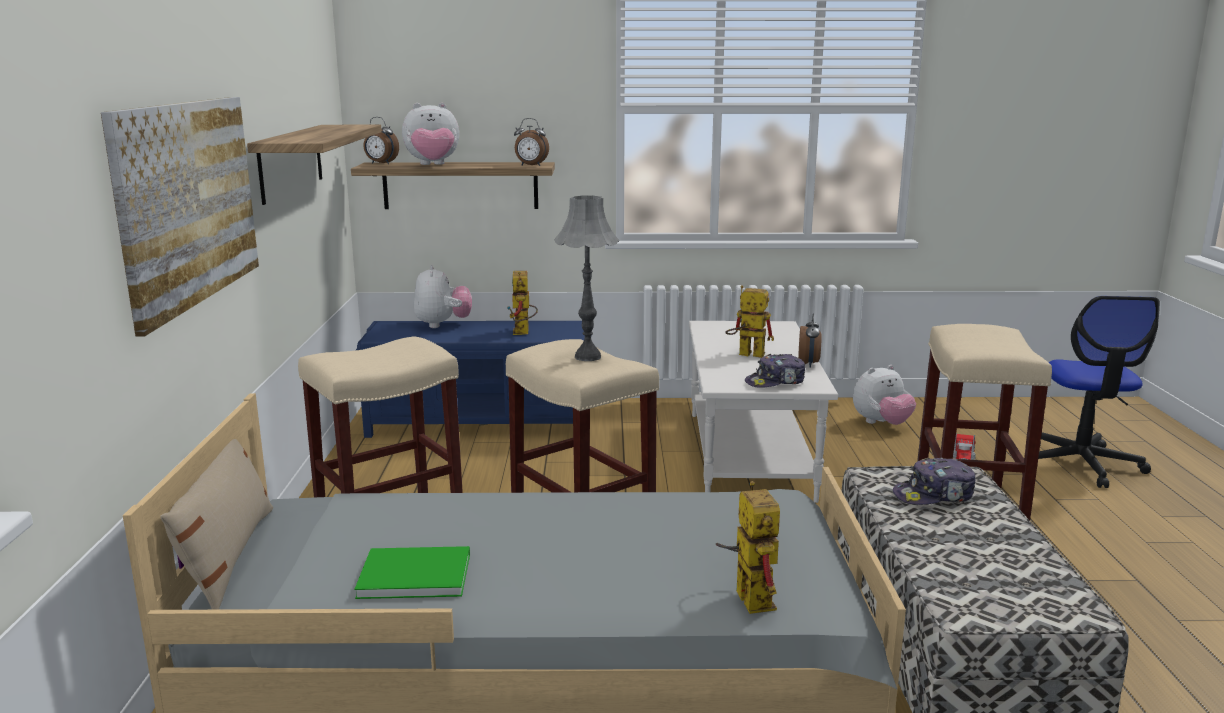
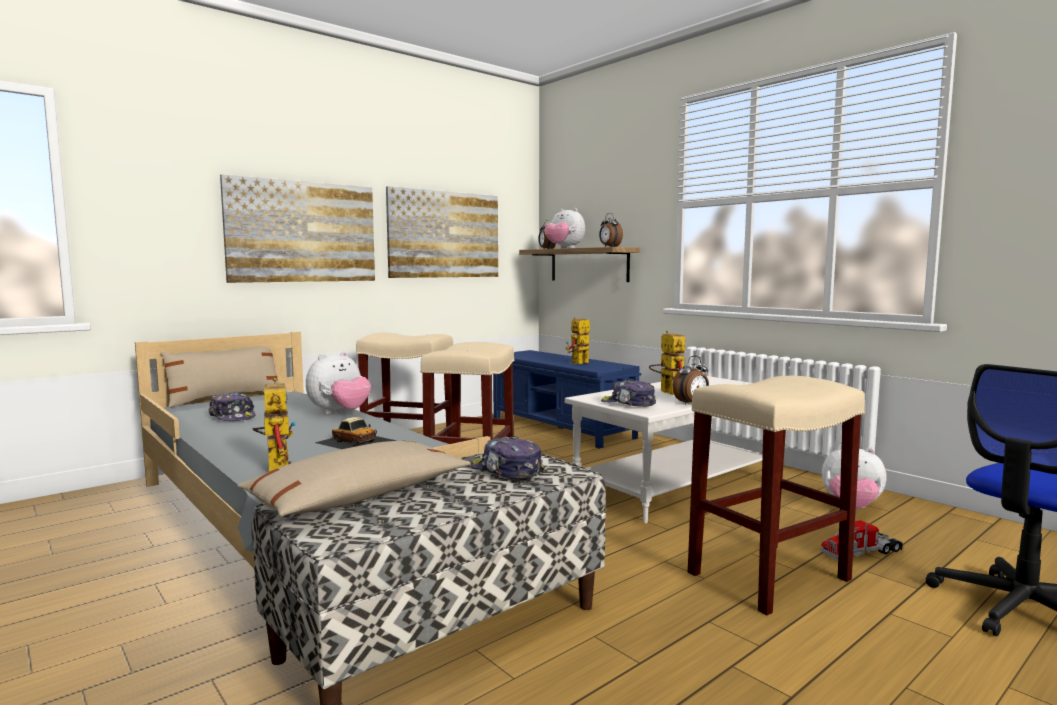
camera: 50 degrees right, 10 degrees down
(291, 162) = (445, 234): shelf -> picture
(412, 574) = (233, 417): green book -> cap
(443, 324) = (553, 355): plush toy -> plush toy (340, 413)
(588, 357) = (473, 348): grey table lamp -> none
(690, 530) = (355, 441): none -> toy car
(747, 596) = (276, 466): toy robot -> toy robot turned 60 degrees counterclockwise
(959, 575) = (359, 497): none -> beige pillow

